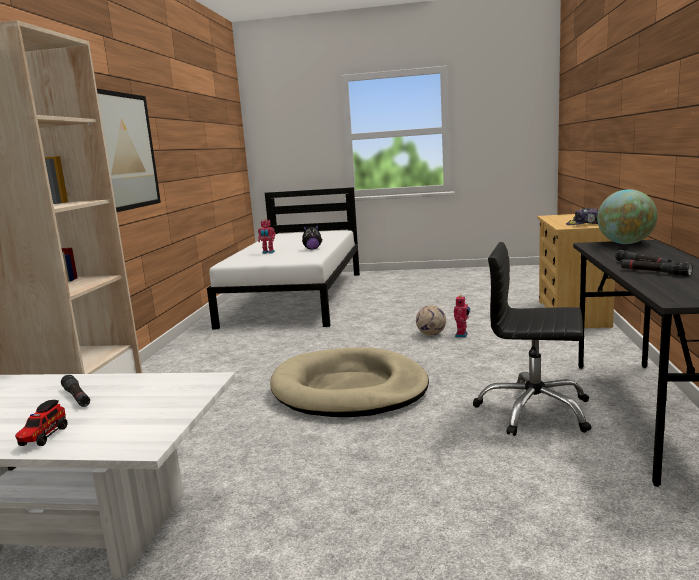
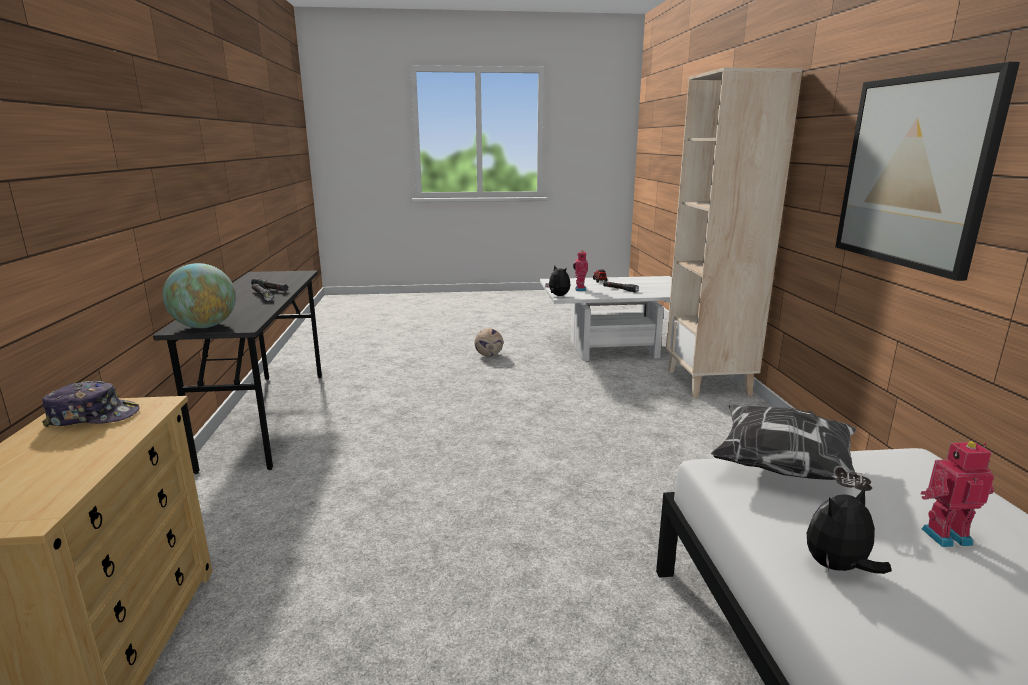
camera: 165 degrees right, 5 degrees up
(214, 381) = (558, 296): none -> plush toy
(286, 260) = (785, 471): none -> pillow
(349, 389) = (529, 429): beige dog bed -> none
(431, 334) = (445, 544): football -> football (488, 356)
(462, 335) = (392, 542): toy robot -> toy robot (579, 289)
(534, 411) = (359, 416): black office chair -> none

